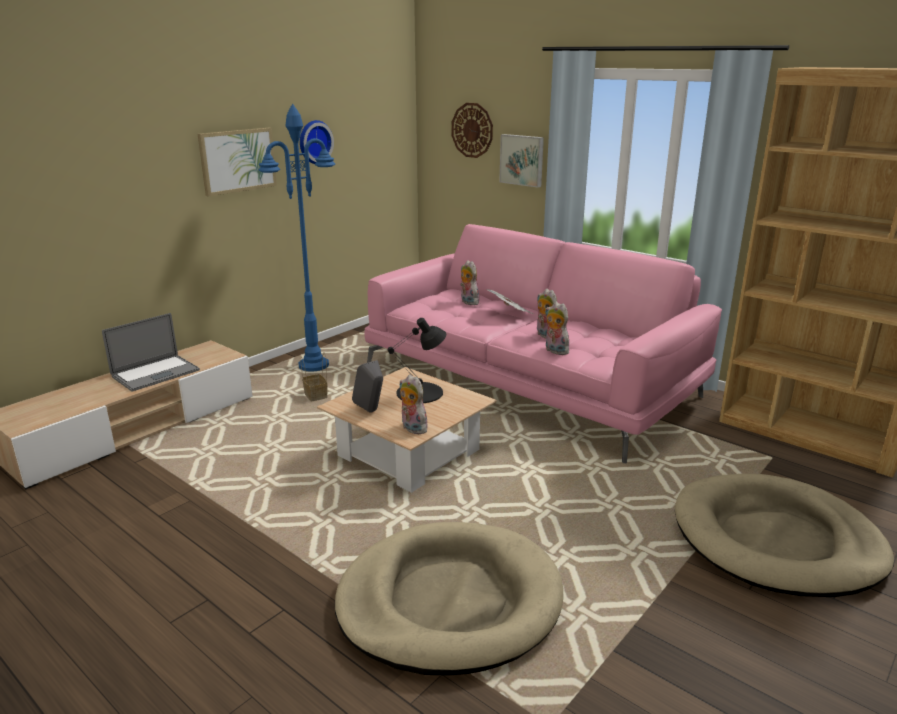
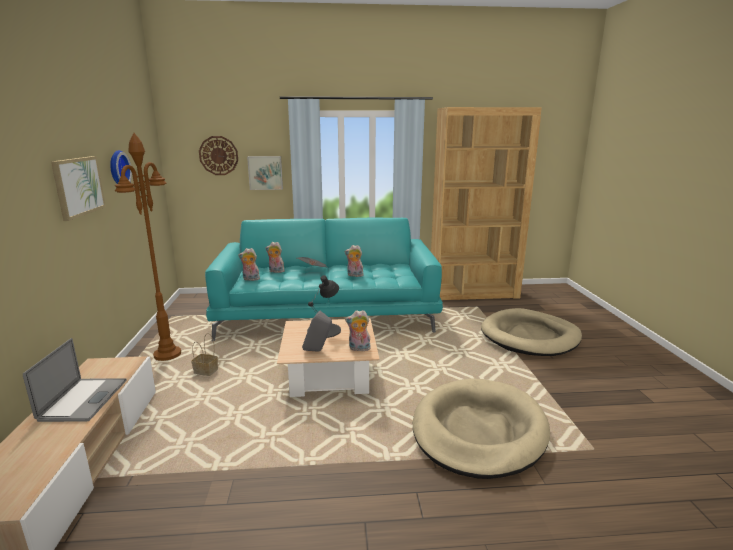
camera: 45 degrees left, 5 degrees down
(314, 366) = (167, 354): blue floor lamp -> brown floor lamp
(529, 383) = (328, 314): pink sofa -> turquoise sofa
(554, 351) = (374, 281): plush toy -> plush toy (250, 279)

